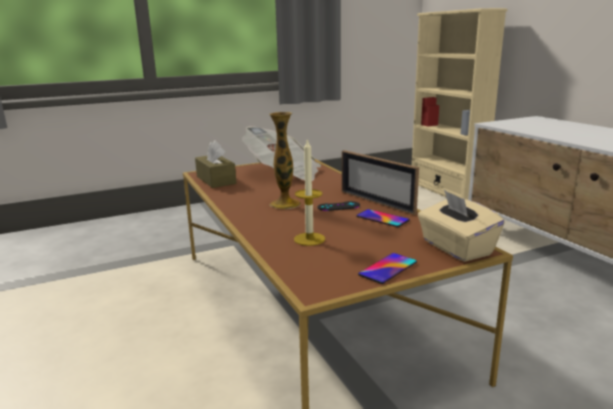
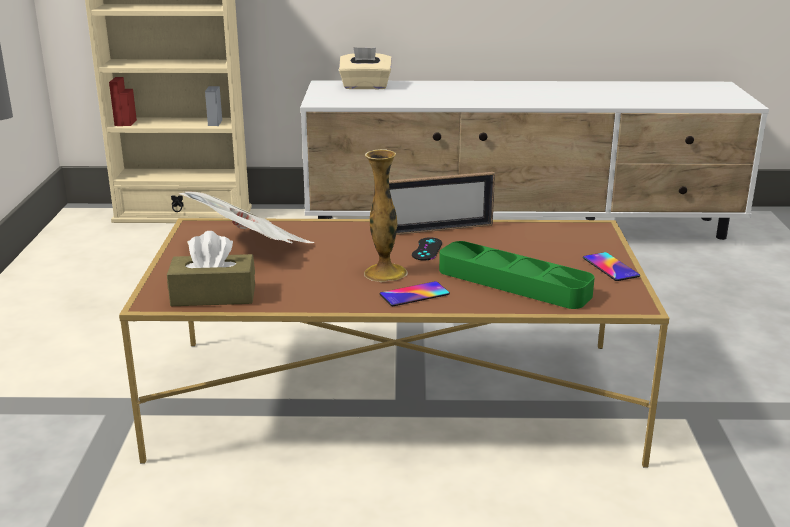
camera: 65 degrees left, 5 degrees up
(309, 239) = (513, 282): candle -> green tray
(382, 218) = (487, 240): phone -> phone (414, 294)
(455, 248) = (587, 233): beige tissue box -> beige tissue box (365, 86)

